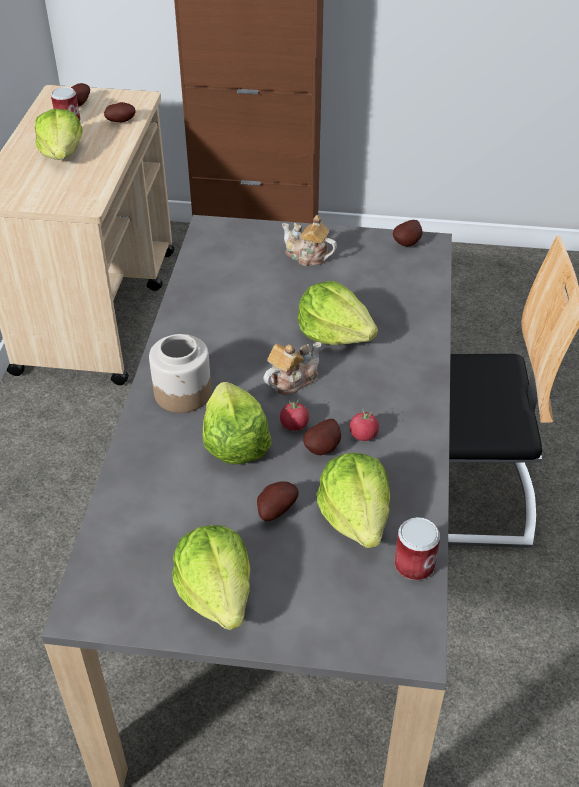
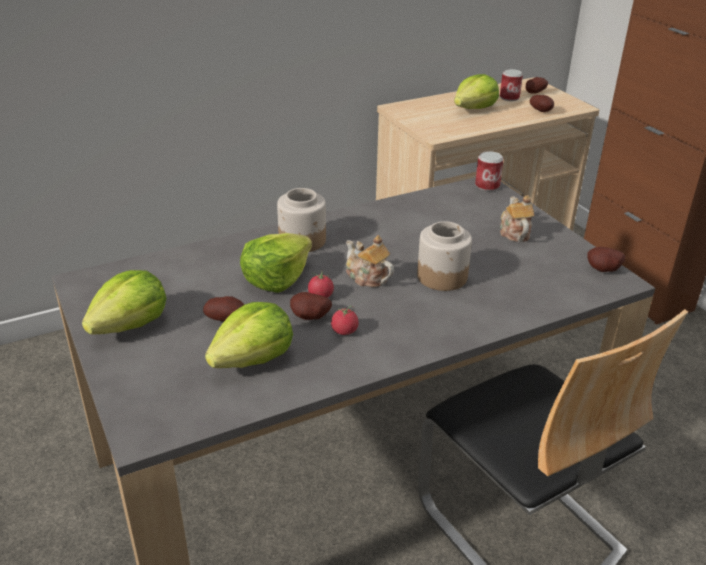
camera: 55 degrees right, 10 degrees down
(292, 380) = (367, 277): teapot -> teapot turned 150 degrees counterclockwise
(335, 333) = (442, 276): lettuce -> jar
(414, 565) = (227, 407): can -> can (487, 186)

